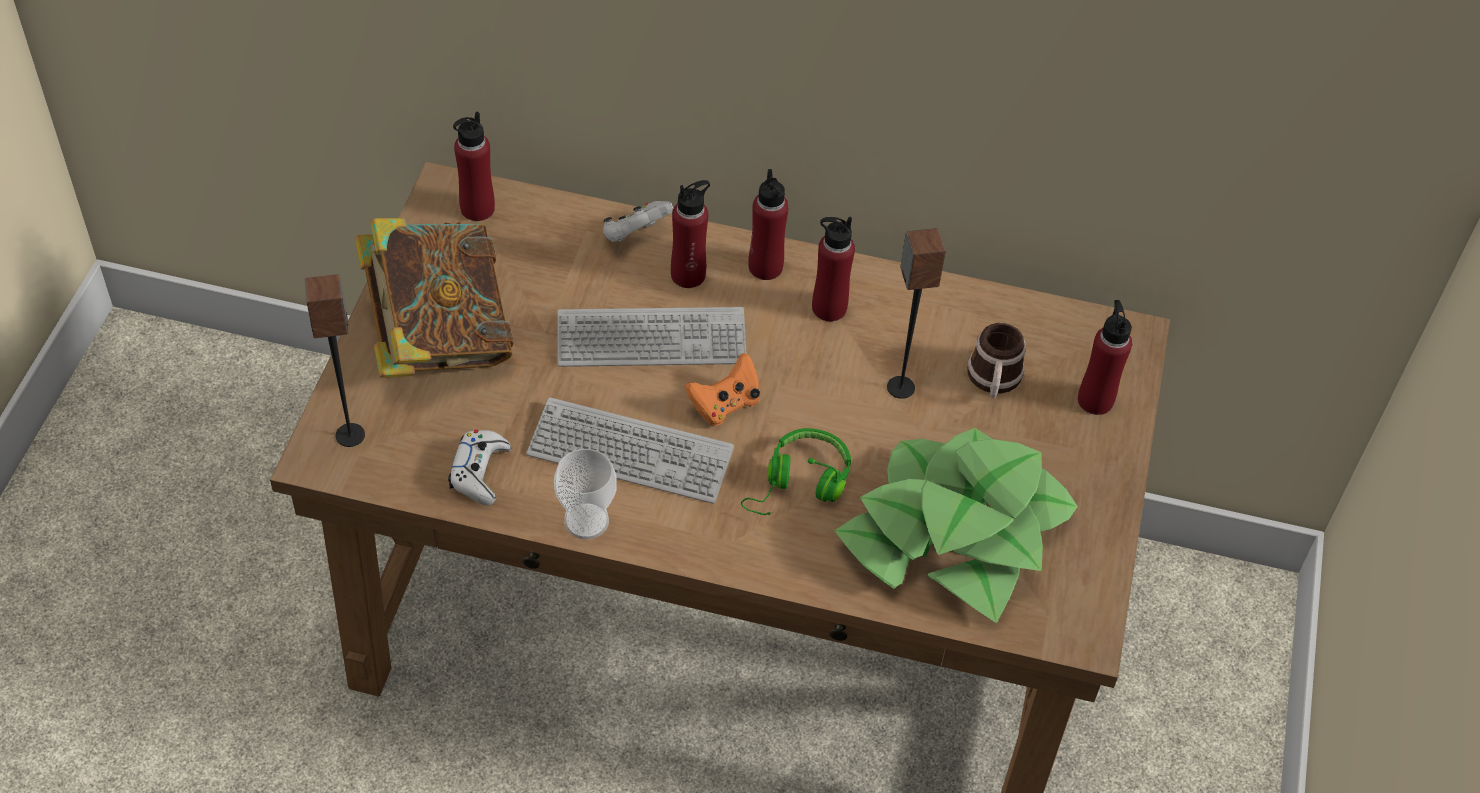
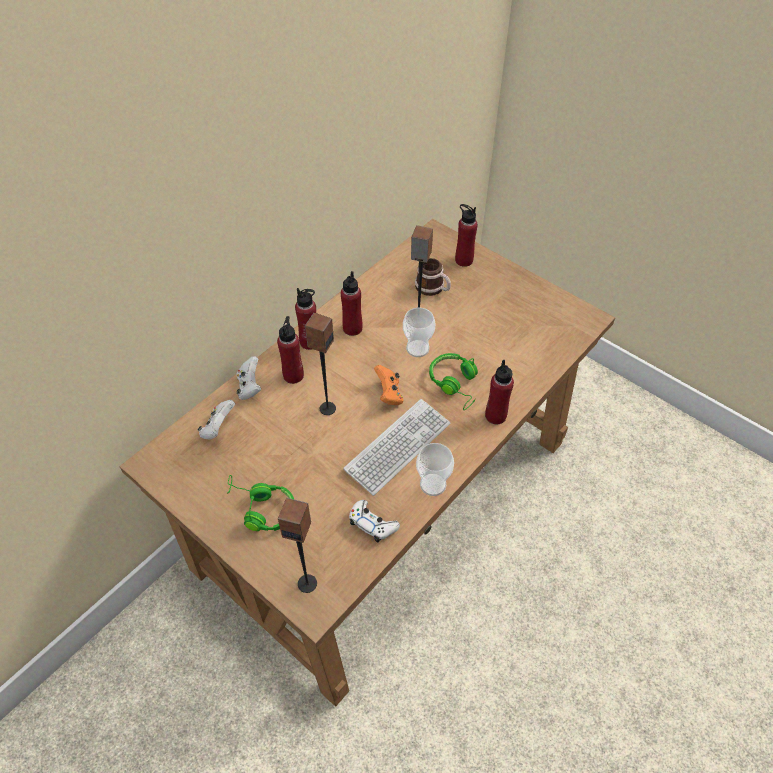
camera: 60 degrees left, 0 degrees up
(438, 337) = (261, 508): book -> green headphones
(477, 208) = (176, 453): red bottle -> red bottle (495, 416)
(543, 232) = (218, 428): none -> white game controller
(651, 340) = (327, 408): keyboard -> speaker
(842, 407) = (417, 348): none -> cup
(954, 535) = (514, 339): potted plant -> none

